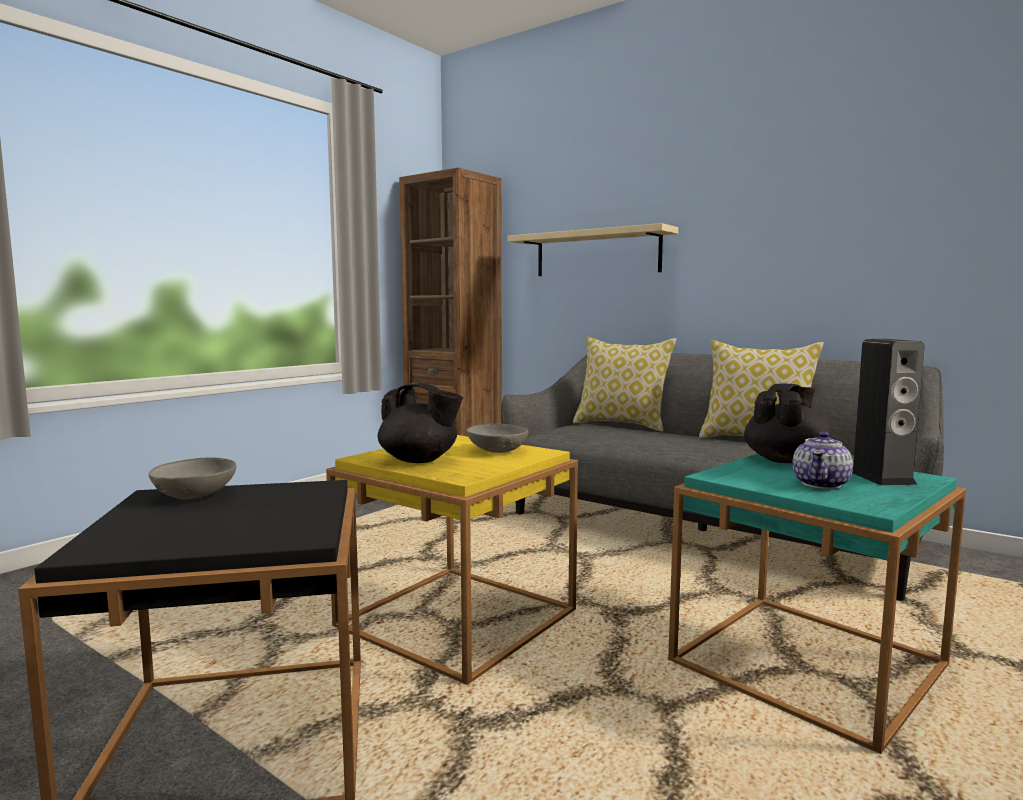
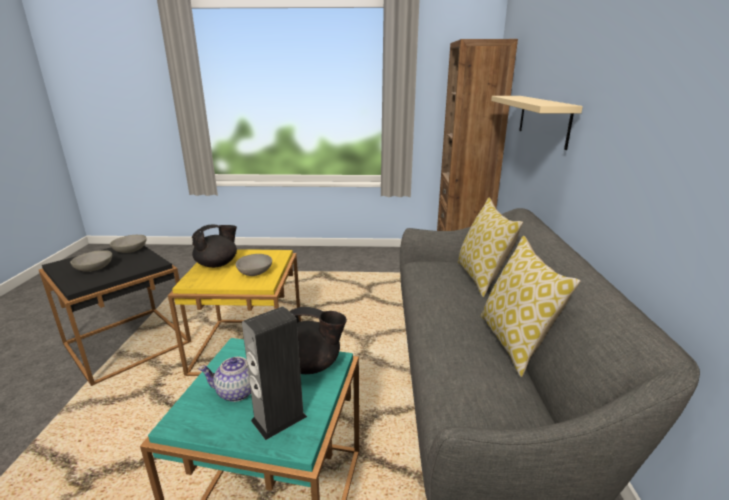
camera: 55 degrees right, 15 degrees up
(229, 522) = (95, 269): none -> grey bowl
(419, 460) = (217, 264): black teapot -> black teapot turned 120 degrees counterclockwise

